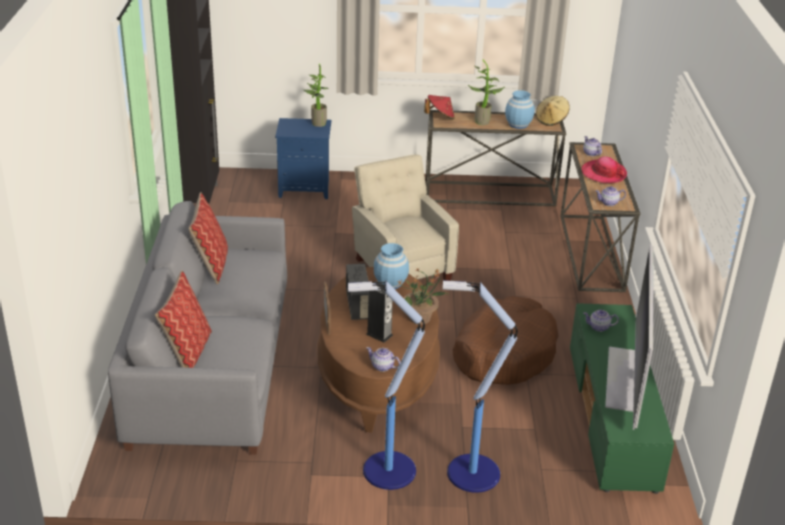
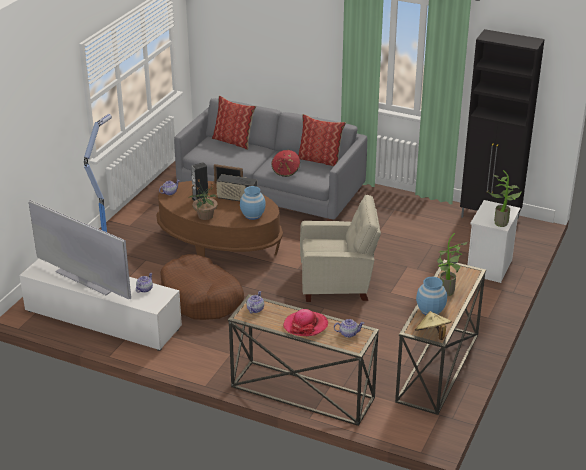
camera: 115 degrees right, 0 degrees up
(305, 188) = (490, 268): blue nightstand -> white nightstand
(387, 471) = (134, 226): floor lamp -> none
(440, 117) = (466, 271): red hat -> red hat (286, 171)
(613, 418) = (101, 320): green tv stand -> white tv stand

